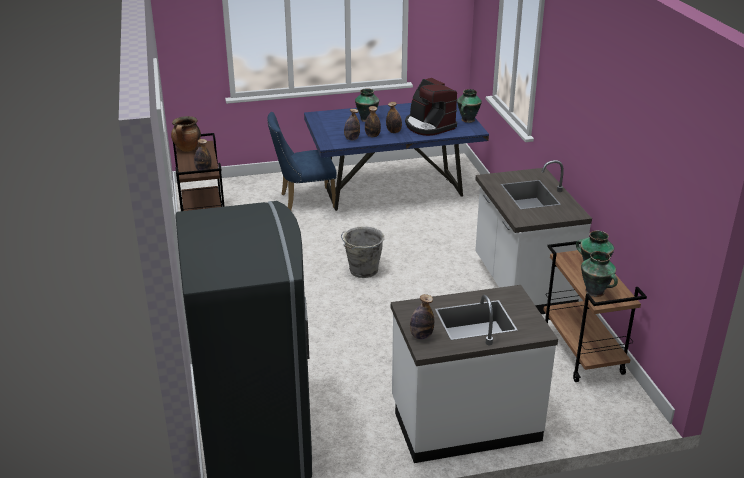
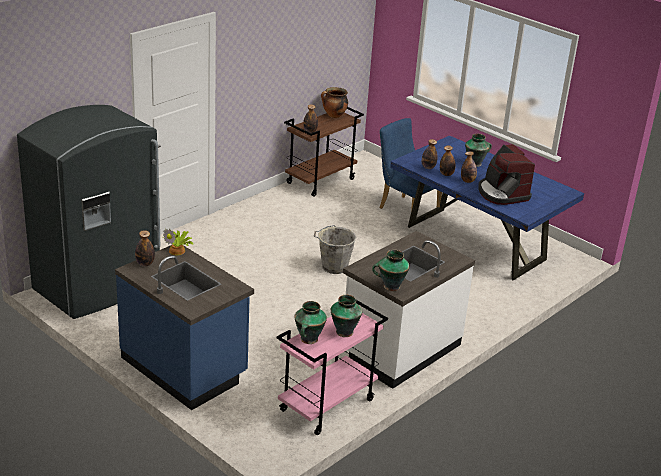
camera: 55 degrees right, 0 degrees up
(410, 307) = (178, 251): none -> potted plant
(429, 126) = (502, 193): coffee machine -> coffee machine turned 45 degrees counterclockwise
(464, 421) = (185, 367): white counter -> blue counter
(467, 120) = (541, 208): vase -> vase (390, 286)
(583, 353) = (327, 406): brown cart -> pink cart

